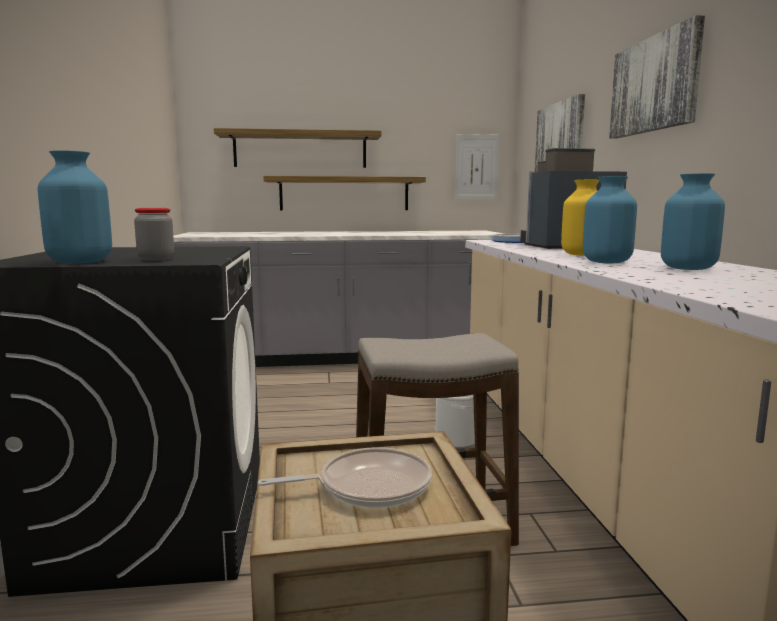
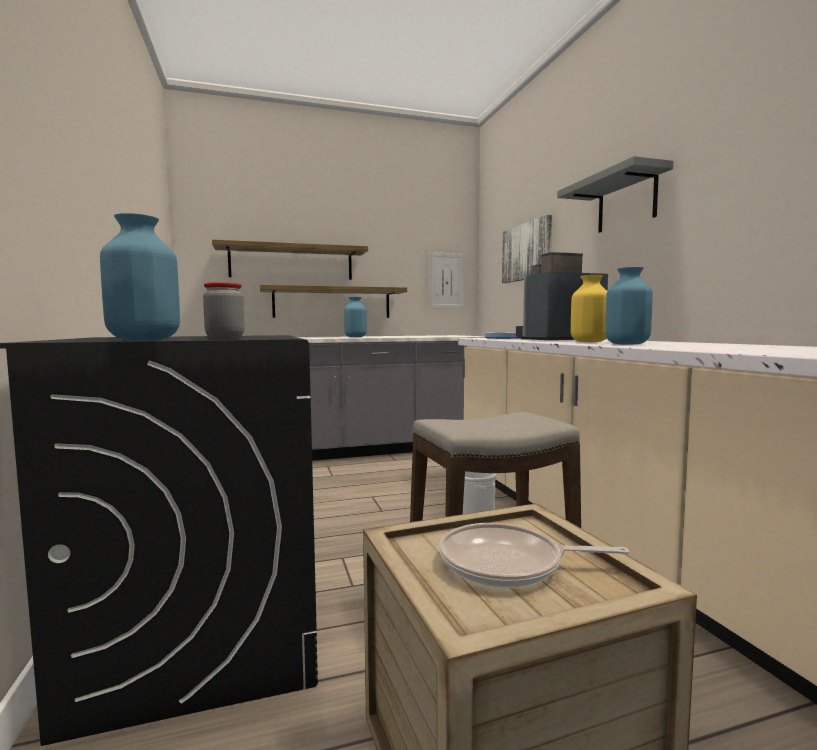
camera: 10 degrees left, 5 degrees down
(368, 486) = (508, 564): frying pan -> frying pan turned 150 degrees counterclockwise
(655, 85) = (626, 202): picture -> grey shelf
(687, 268) = (707, 345): blue vase -> blue vase (355, 337)

